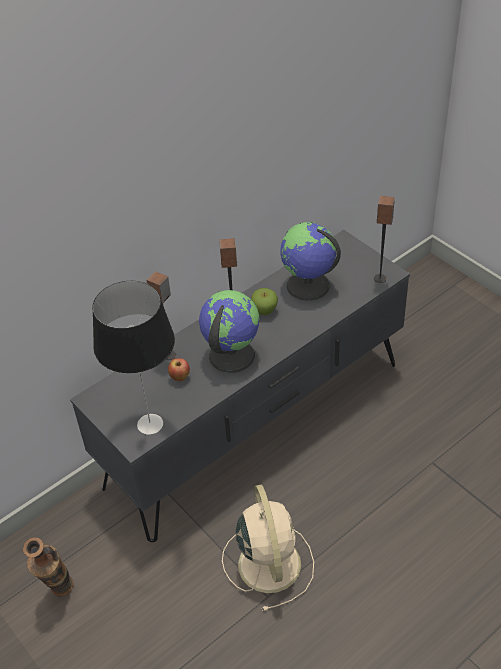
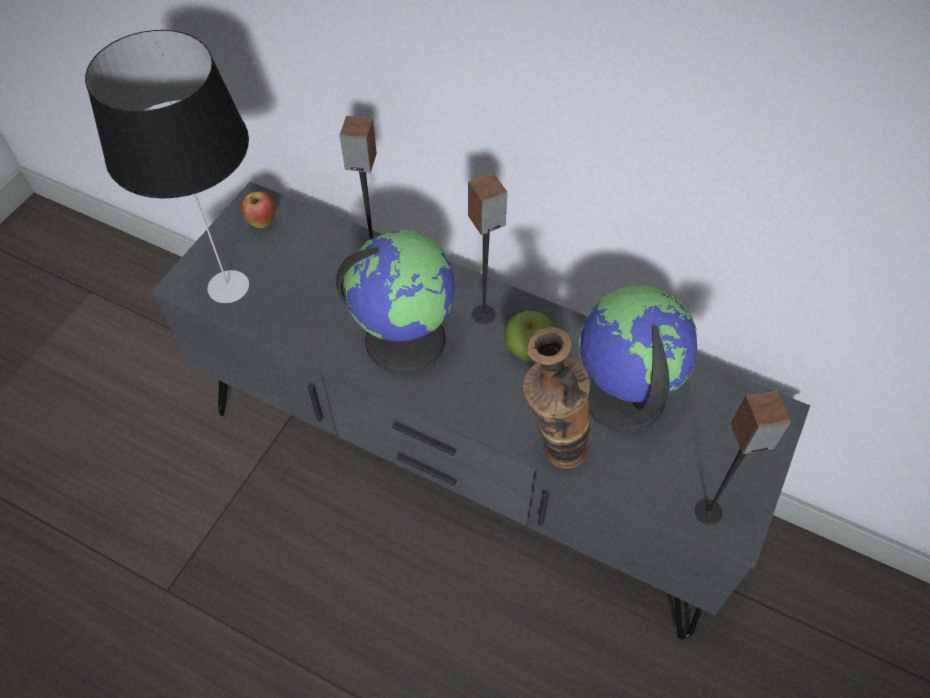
camera: 65 degrees right, 10 degrees up
(59, 593) = (122, 344): vase -> vase (551, 452)
(180, 377) = (332, 289): apple -> apple (262, 222)
(268, 562) = (224, 571): beige fan -> none

